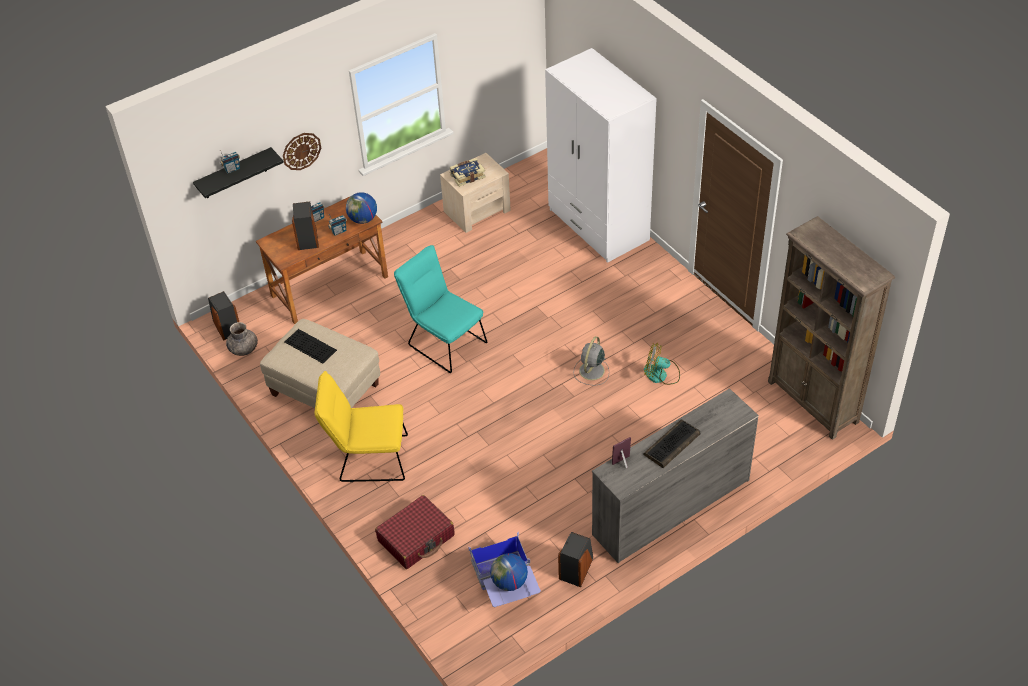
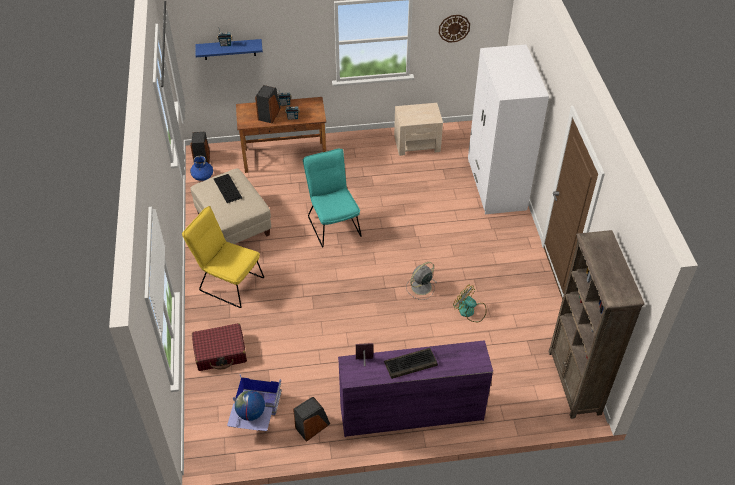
camera: 25 degrees right, 0 degrees up
(234, 174) = (229, 49): black shelf -> blue shelf
(243, 348) = (202, 176): grey vase -> blue vase
(301, 151) = (286, 50): wall clock -> wall clock (454, 28)
(363, 219) = (314, 115): globe -> none
(467, 176) = (412, 114): book -> none
(670, 507) = (411, 413): grey dresser -> purple dresser

